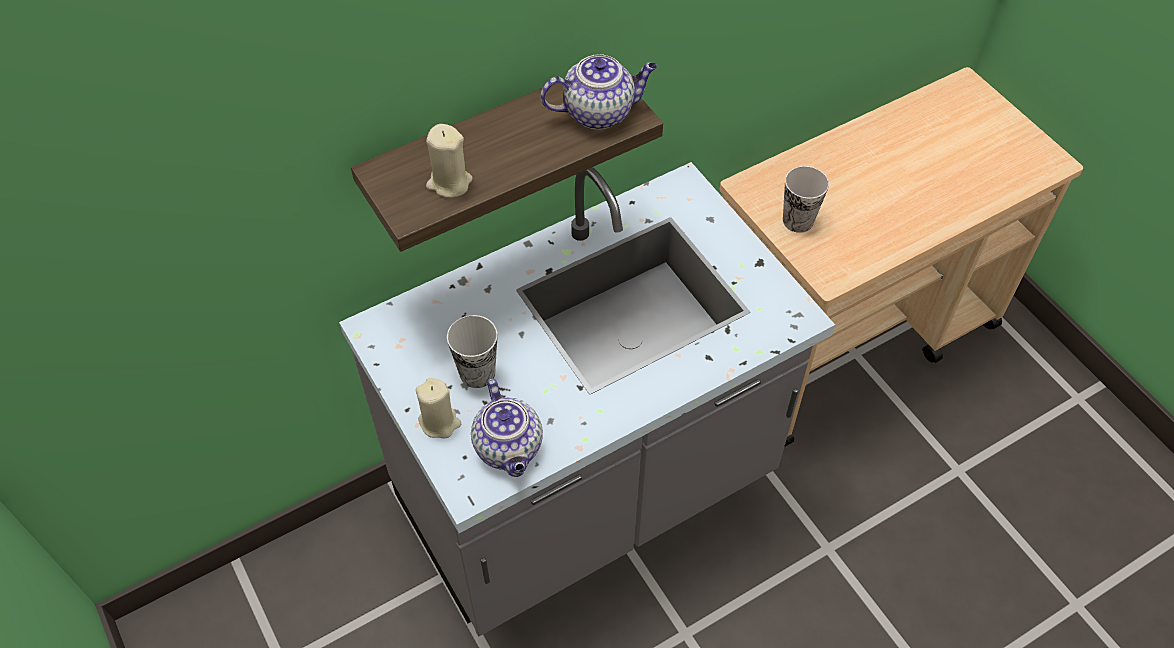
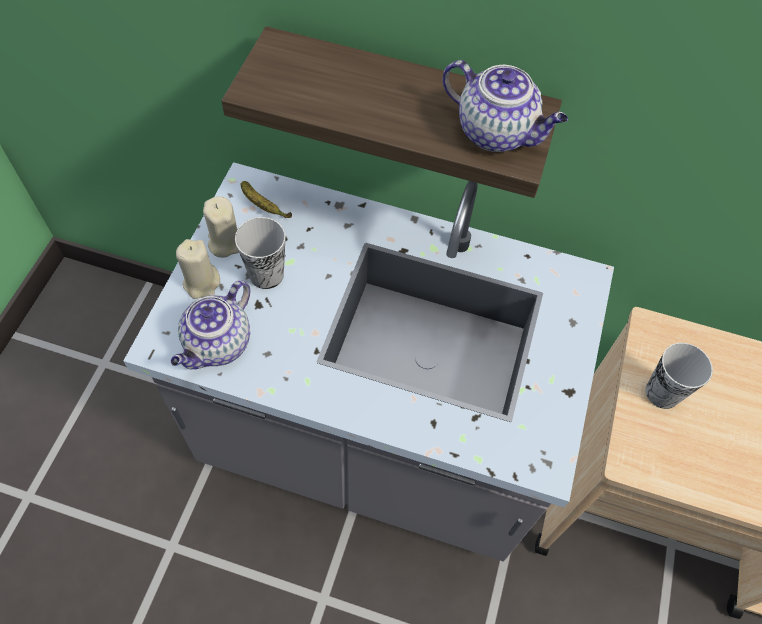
camera: 45 degrees right, 5 degrees up
(408, 331) = (263, 206): none -> banana
(449, 183) = (310, 91): beige candle -> beige candle (225, 242)

